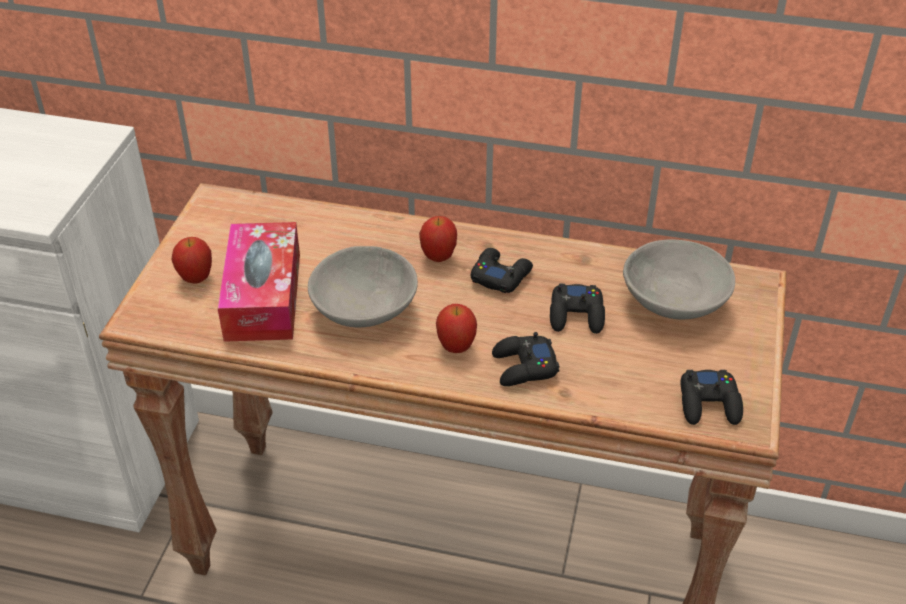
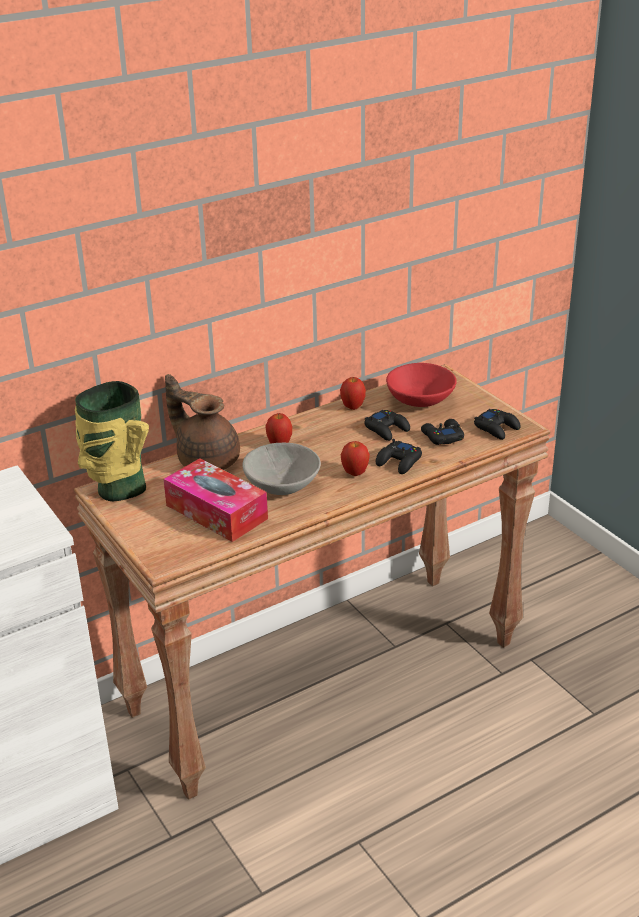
camera: 45 degrees left, 10 degrees down
(196, 278) = (162, 527): apple -> apple (353, 407)
(228, 209) = (119, 489): none -> vase
(347, 228) = (206, 459): none -> brown teapot
(500, 275) = (324, 434): black game controller -> black game controller (442, 436)
(674, 301) = (420, 400): grey bowl -> red bowl

